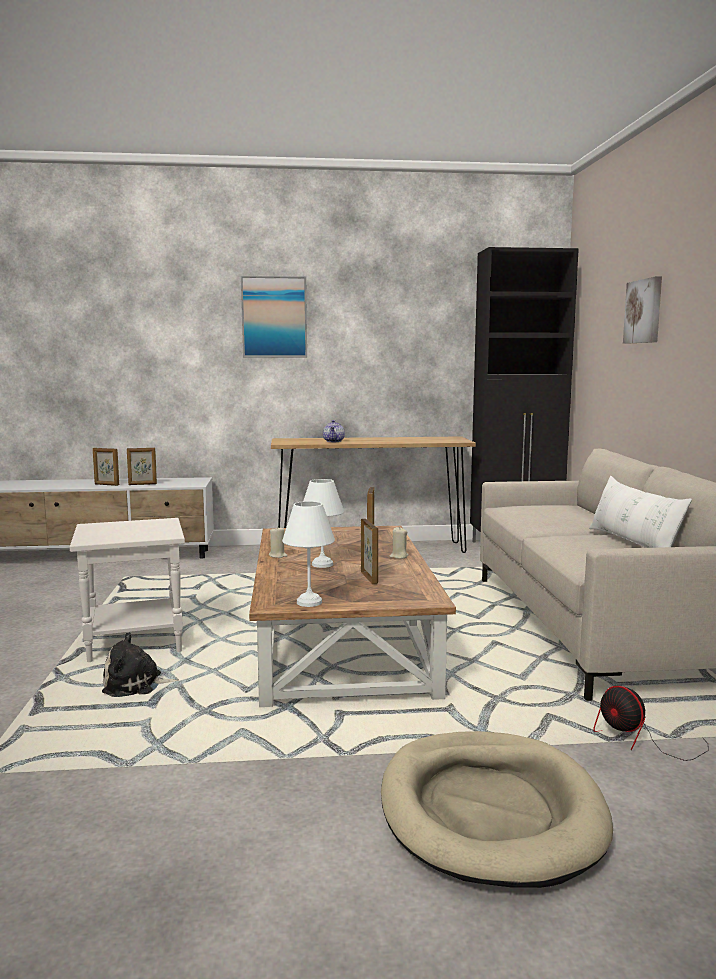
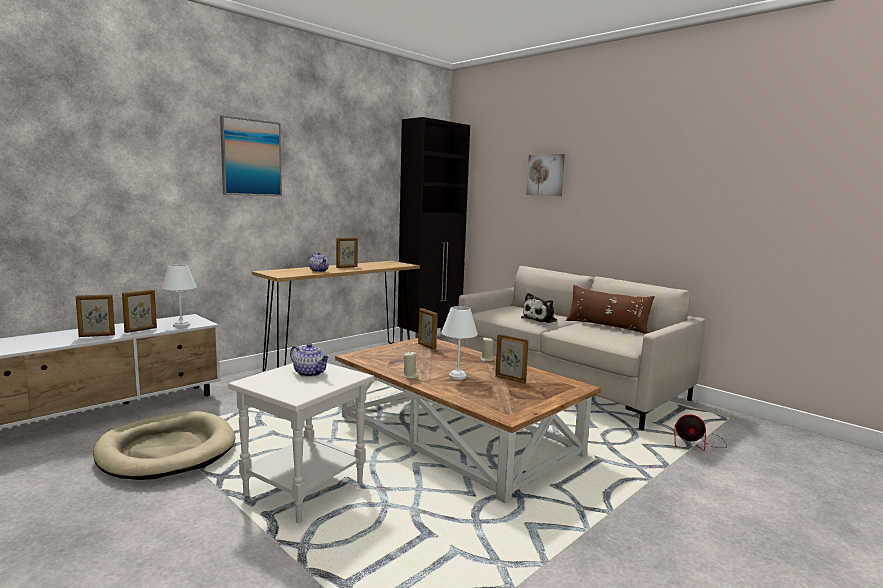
camera: 40 degrees left, 0 degrees up
(137, 685) = (382, 524): plush toy -> plush toy (541, 319)
(143, 527) = (310, 373): none -> teapot
(310, 602) = (525, 407): white table lamp -> white table lamp (182, 325)
(378, 440) = (347, 267): none -> picture frame
(490, 811) = (721, 510): beige dog bed -> beige dog bed (167, 450)
(633, 543) = (606, 326): white pillow -> brown pillow

